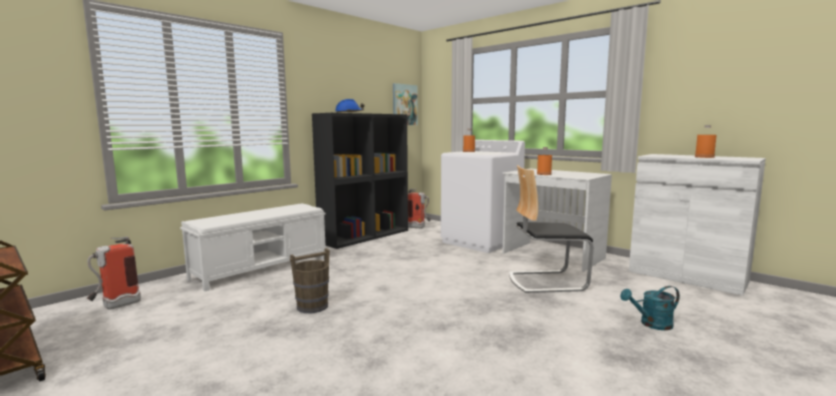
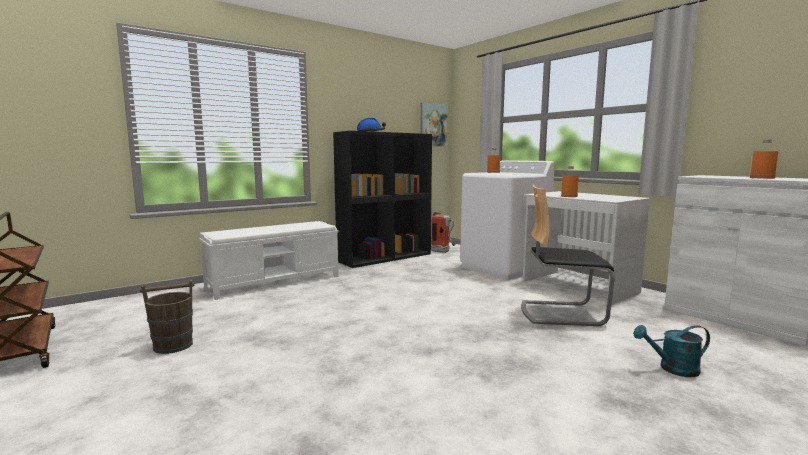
camera: 10 degrees right, 0 degrees up
(115, 306) = (133, 308): fire extinguisher -> none
(312, 306) = (306, 321): brown bucket -> brown bucket (173, 345)

